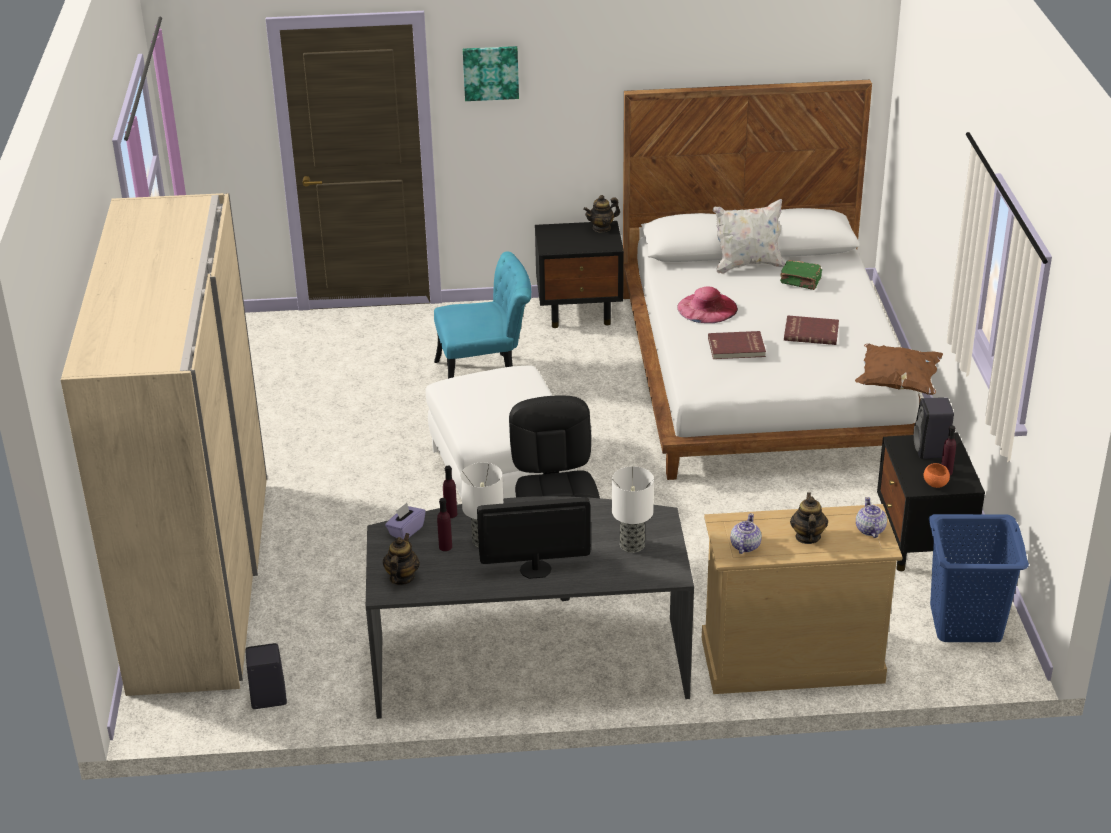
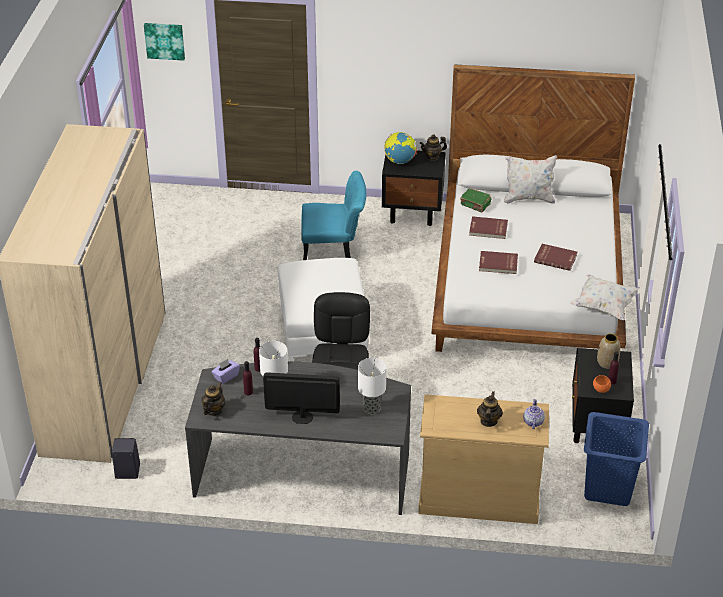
camera: 10 degrees right, 5 degrees up
(490, 72) = (359, 42): picture -> picture (165, 40)
(559, 238) = (400, 161): none -> globe
(707, 307) = (488, 229): pink hat -> red book
(744, 546) = (443, 422): teapot -> none
(801, 281) = (562, 217): green book -> green book (475, 205)
(897, 383) = (604, 306): brown pillow -> white pillow
(931, 450) = (607, 363): black speaker -> vase

